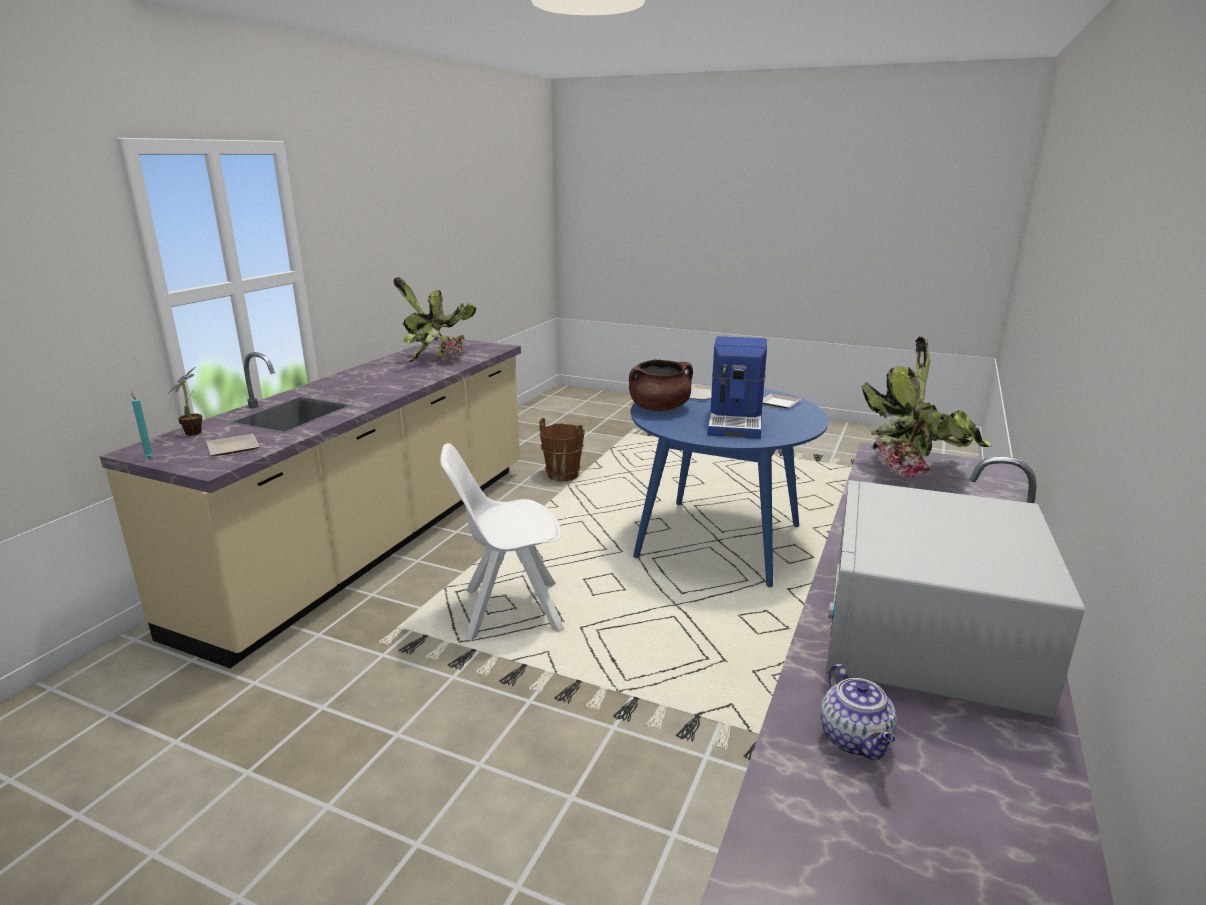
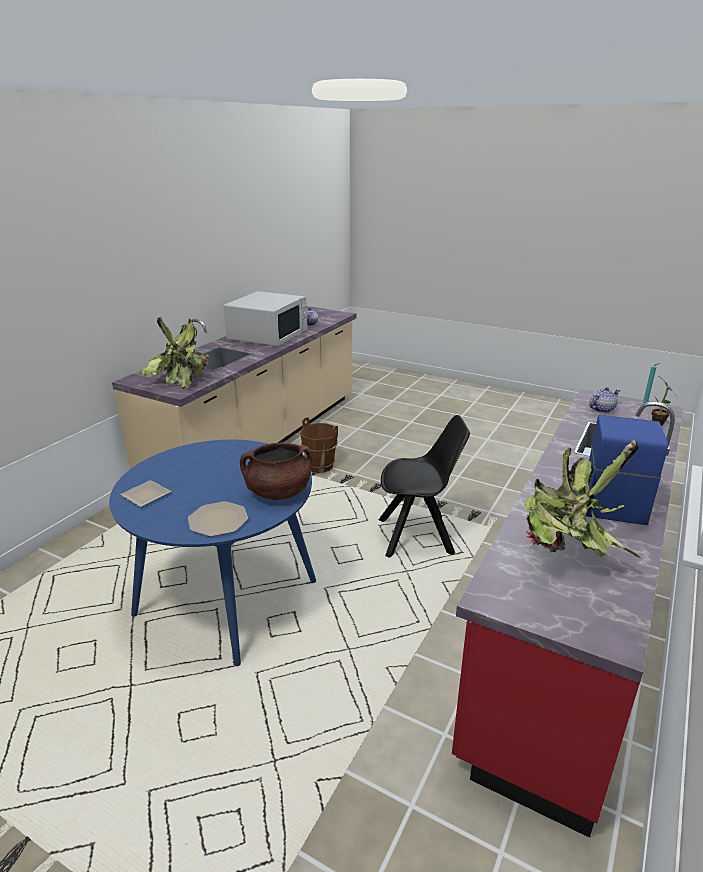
camera: 175 degrees left, 5 degrees up
(235, 448) = (602, 409): plate -> teapot
(376, 540) = (570, 619): beige counter -> red counter
(509, 610) = (418, 536): white chair -> black chair
(563, 475) = (380, 760): brown bucket -> brown bucket (319, 466)
(736, 422) = (218, 468): coffee machine -> coffee machine (610, 496)

